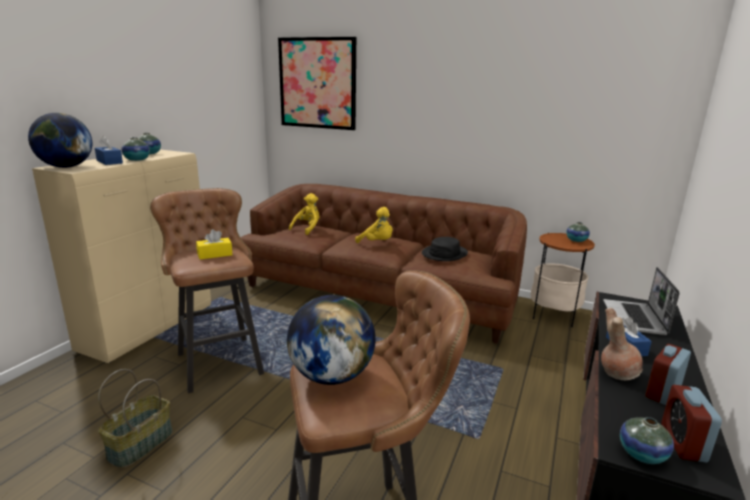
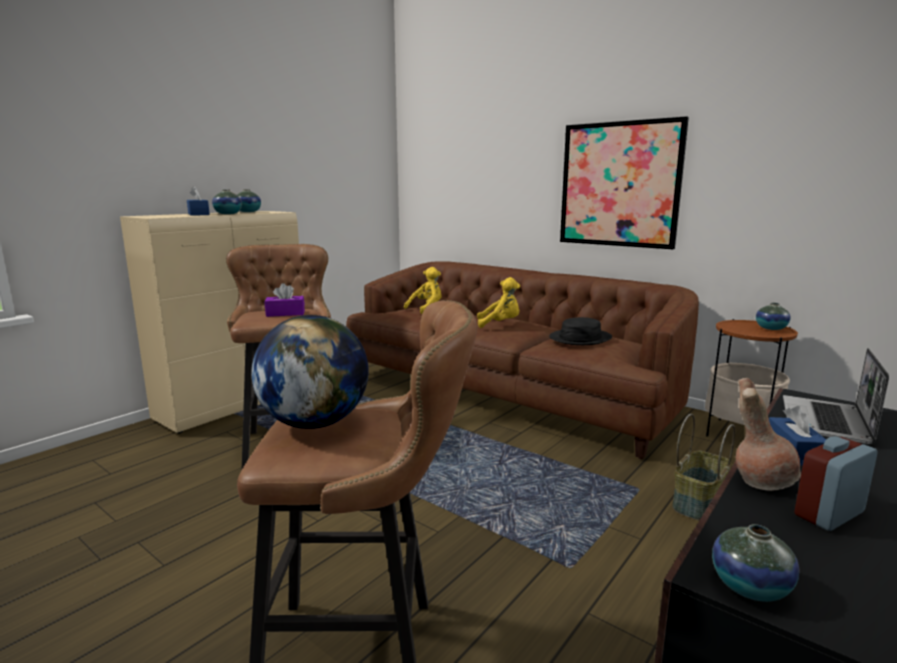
camera: 15 degrees right, 5 degrees down
(66, 167) = (151, 216): globe -> none
(140, 444) = (167, 514): basket -> basket (697, 502)
(214, 254) = (285, 313): yellow tissue box -> purple tissue box
(317, 83) = (453, 144): picture -> picture (619, 185)
(377, 243) = (500, 324): yellow plush toy -> yellow plush toy turned 45 degrees counterclockwise
(682, 443) = (832, 583): alarm clock -> none

